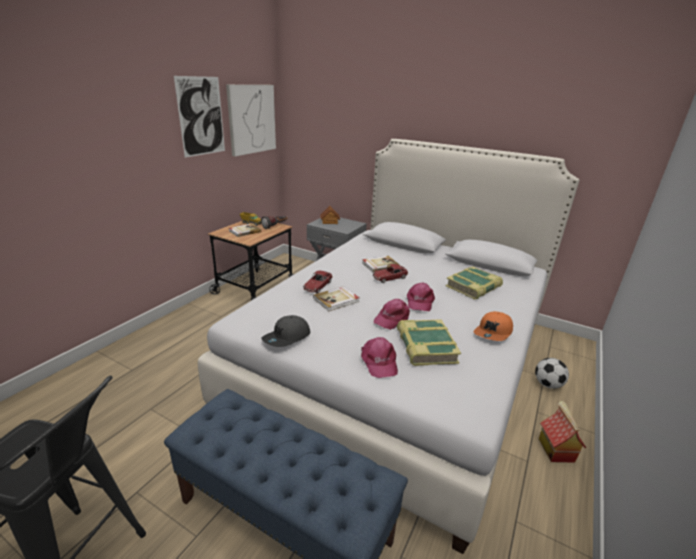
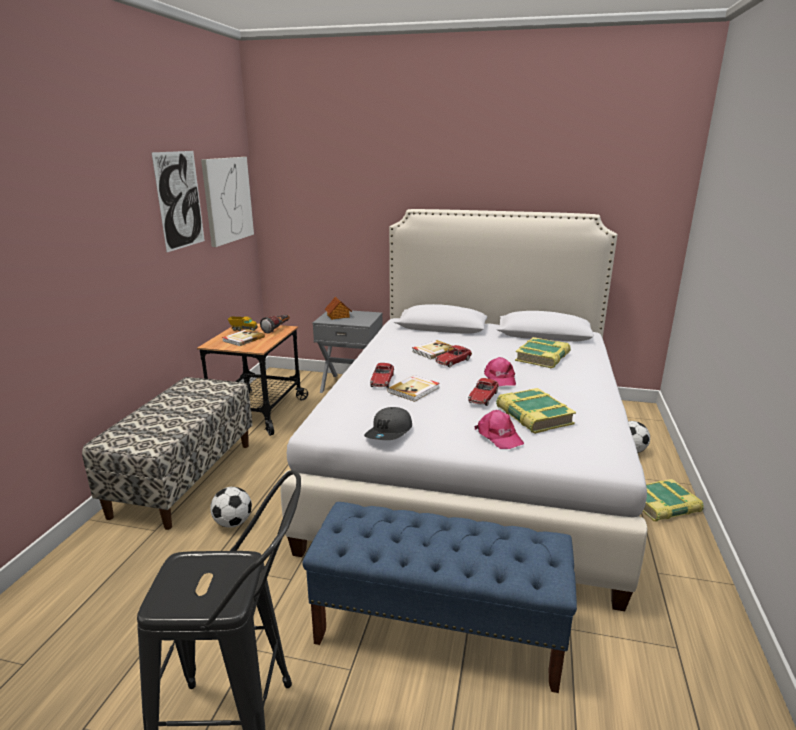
camera: 15 degrees left, 5 degrees down
(175, 331) = (184, 478): none -> bench
(186, 377) = (233, 523): none -> football
(392, 318) = (483, 397): pink cap -> toy car
(493, 332) = (588, 394): orange cap -> none
(555, 449) = (663, 505): toy house -> book

